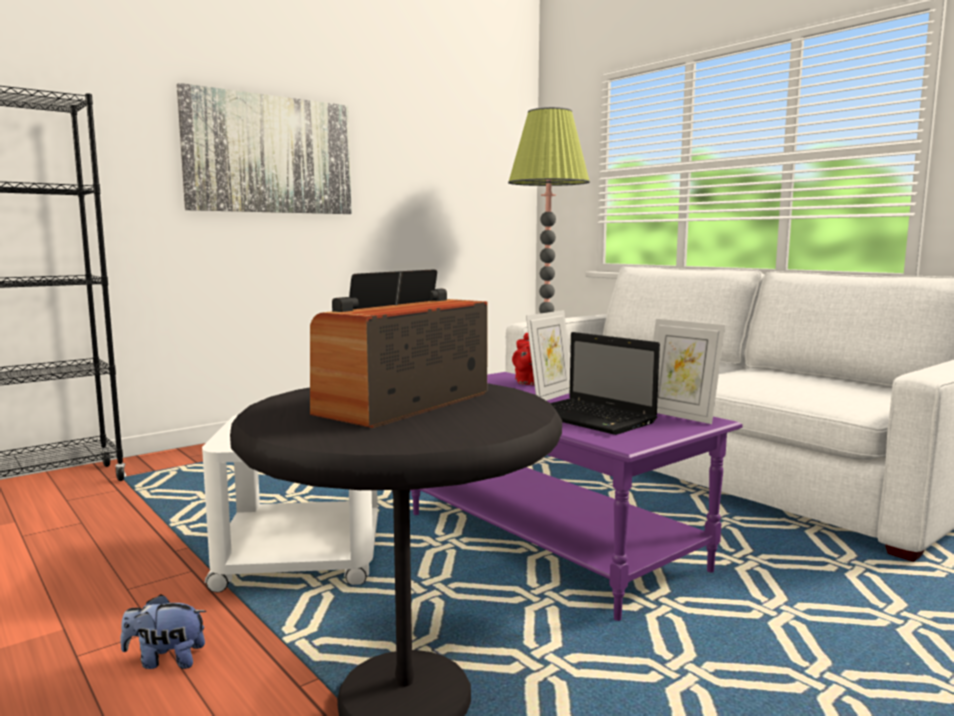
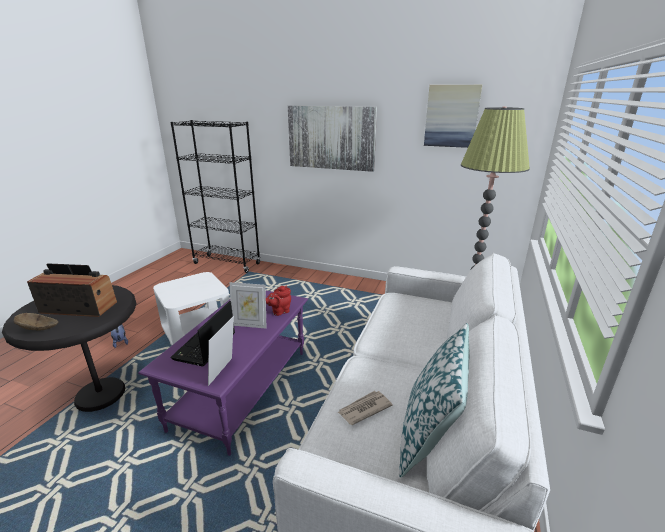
camera: 60 degrees right, 15 degrees up
(443, 131) = (451, 116): none -> picture
(478, 425) = (40, 329): none -> brown bowl
(796, 385) = (364, 409): none -> newspaper
(843, 379) = (429, 435): none -> pillow

